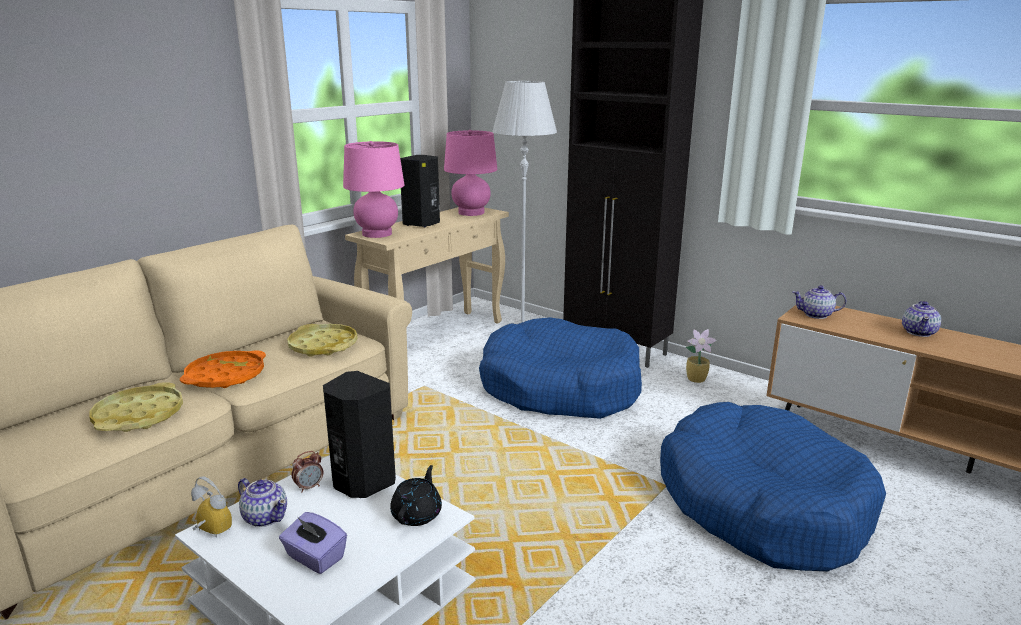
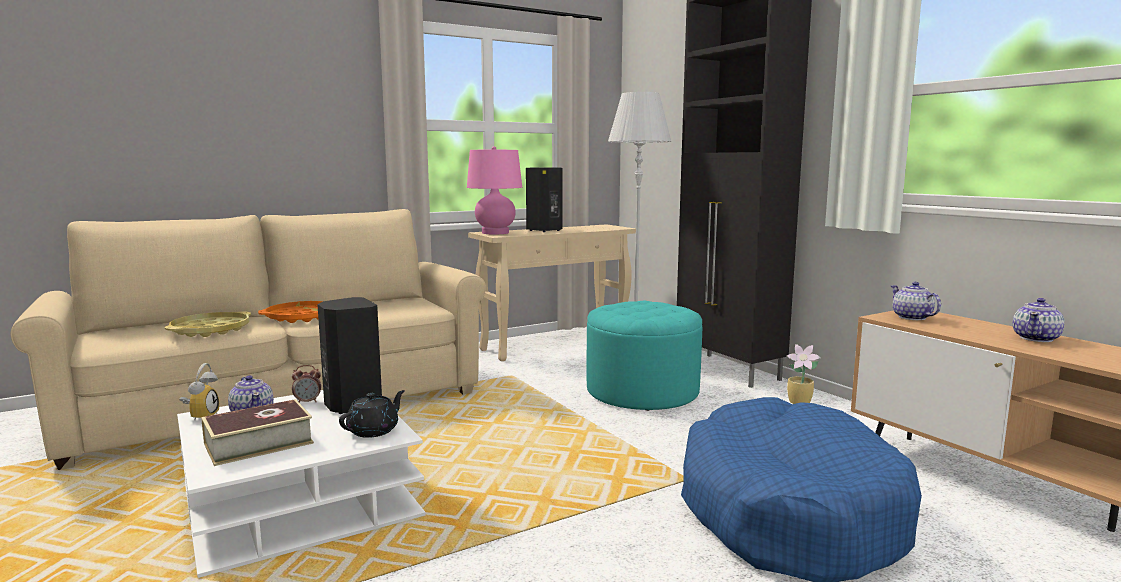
camera: 20 degrees right, 10 degrees down
(209, 533) = (201, 416): alarm clock -> alarm clock turned 45 degrees clockwise
(314, 558) = (258, 443): purple tissue box -> book
(323, 346) = (399, 309): yellow tray -> none
(471, 213) = (600, 227): pink table lamp -> none
(560, 387) = (642, 391): blue dog bed -> turquoise ottoman
(816, 315) = (912, 317): teapot -> teapot turned 45 degrees clockwise

